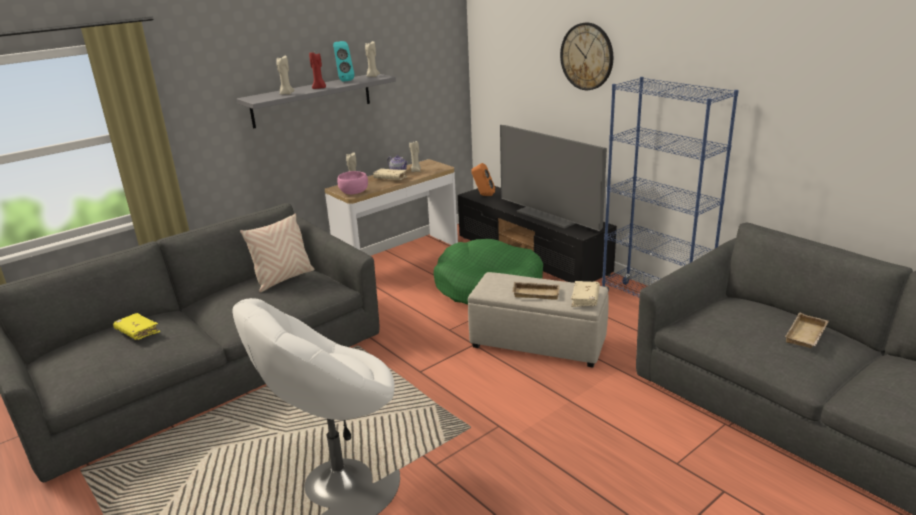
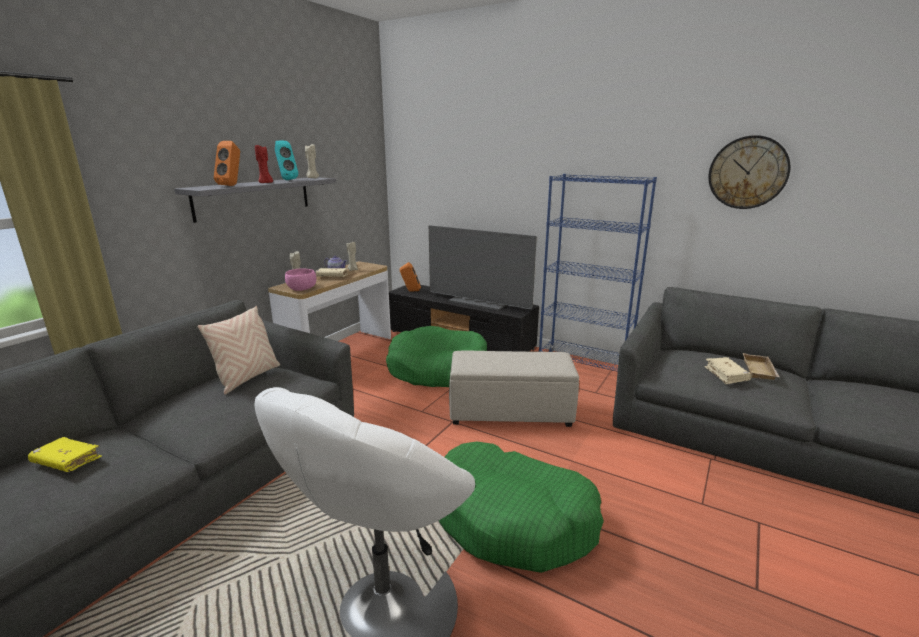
camera: 20 degrees left, 5 degrees down
(286, 94) = (232, 185): beige candle -> orange speaker
(479, 441) = (513, 519): none -> green dog bed
(536, 293) = (514, 363): beige tray -> none
(585, 299) = (559, 363): beige book -> beige book (726, 375)
(587, 56) = (507, 162): wall clock -> wall clock (748, 172)

